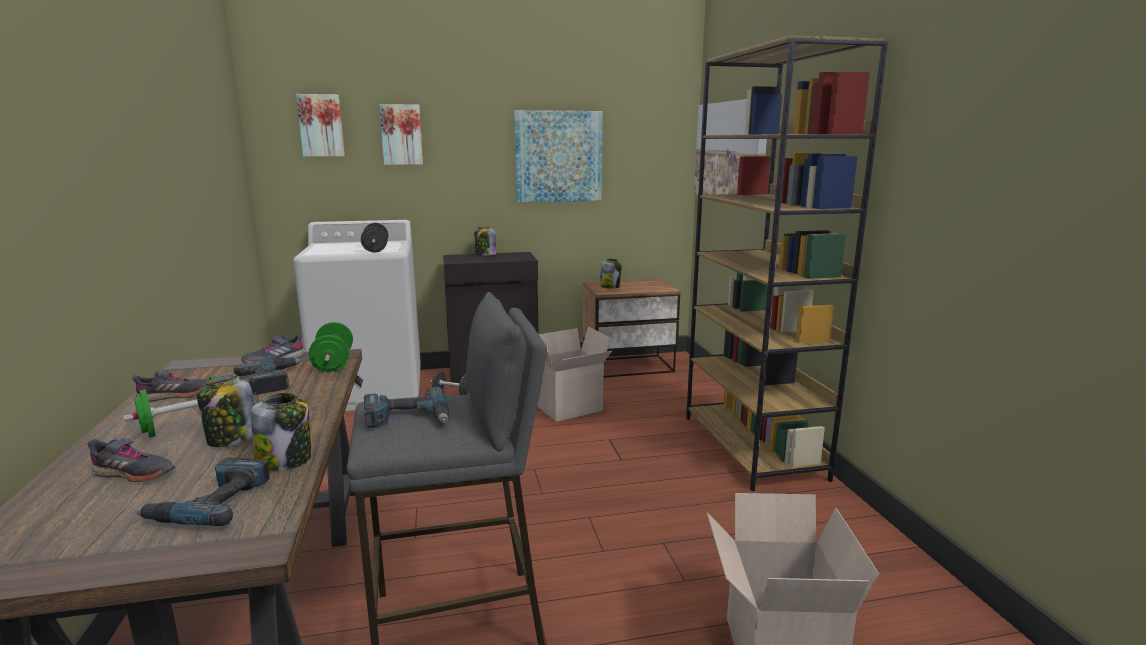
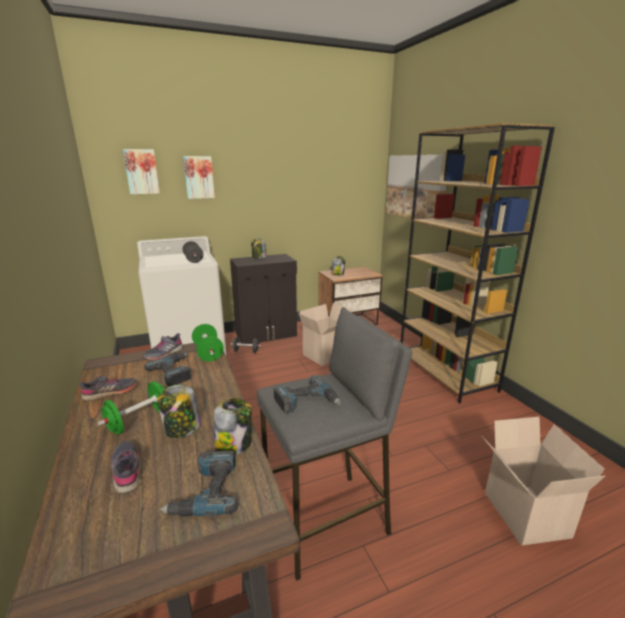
camera: 10 degrees left, 5 degrees up
(133, 473) = (127, 470): grey shoe -> grey shoe turned 120 degrees counterclockwise
(558, 156) = (302, 190): picture -> none

